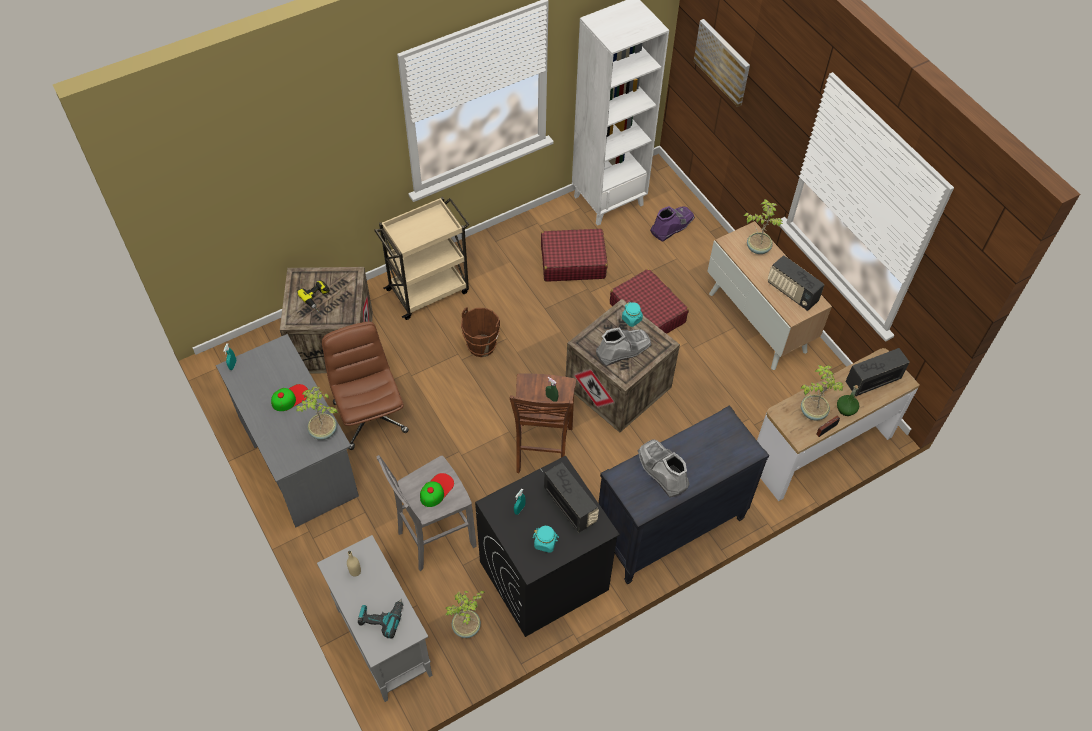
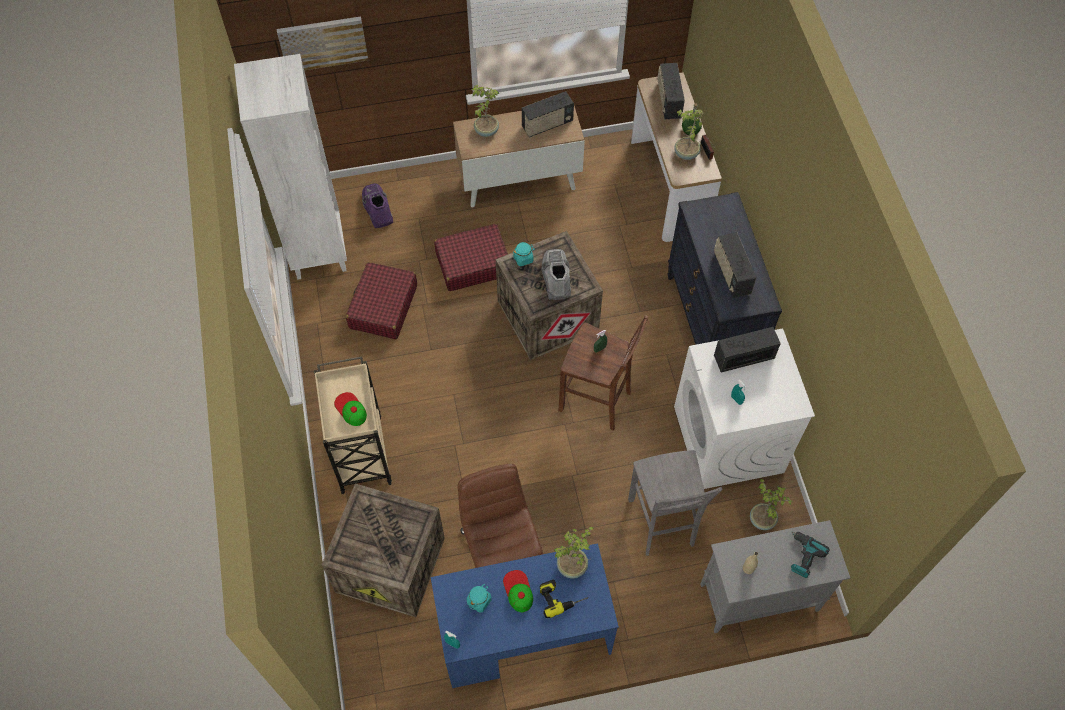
camera: 70 degrees left, 5 degrees up
(297, 455) = (524, 634): grey desk -> blue desk
(319, 299) = (382, 540): power drill -> power drill (561, 596)
(370, 416) = (500, 549): brown office chair -> brown office chair turned 75 degrees clockwise
(436, 490) = (671, 477): cap -> cap (350, 409)
(481, 346) = (454, 420): brown bucket -> none
(543, 576) = (729, 440): black washing machine -> white washing machine
(545, 543) = (776, 388): turquoise jar -> turquoise jar (479, 600)
(662, 471) = (731, 274): grey boot -> radio

